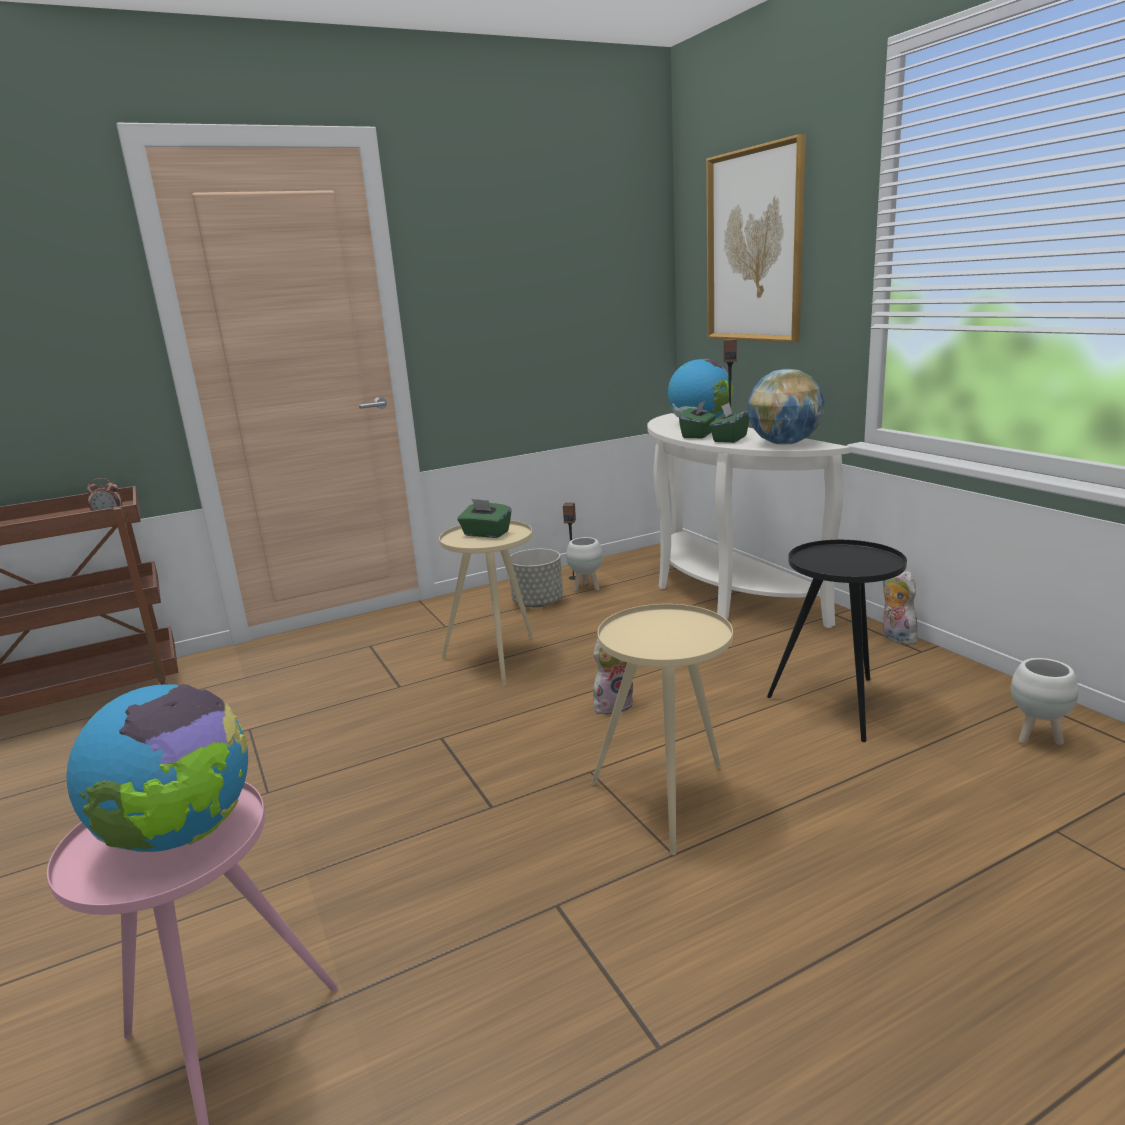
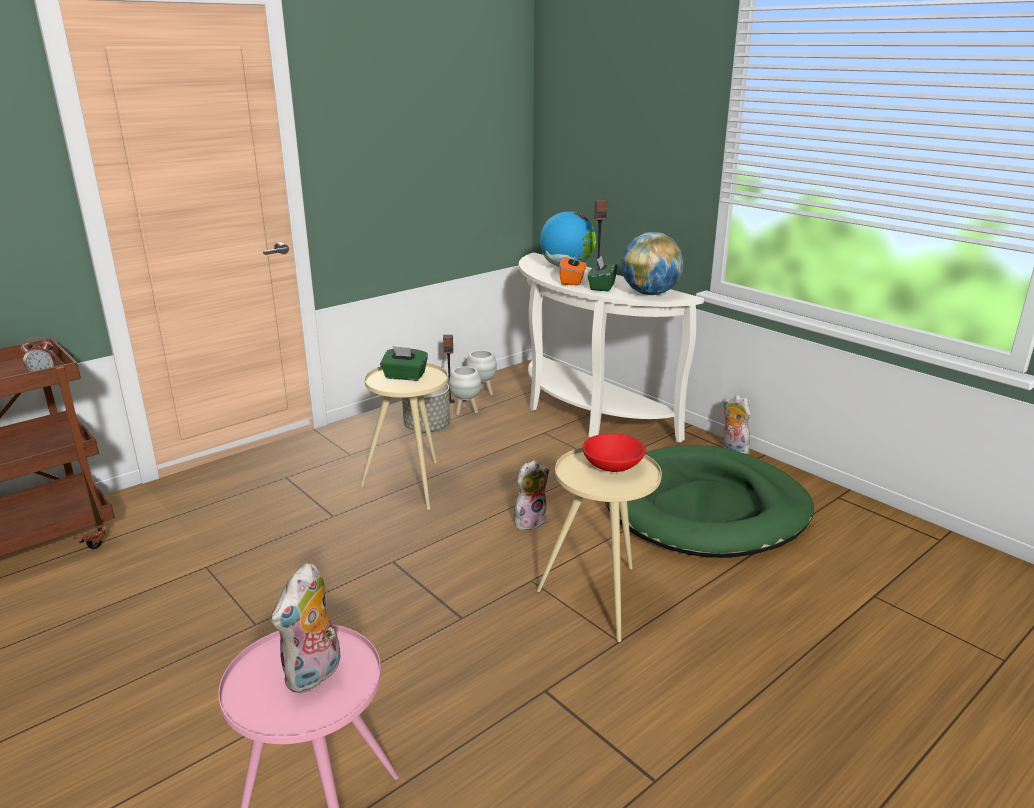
camera: 15 degrees left, 5 degrees up
(180, 835) = (314, 675): globe -> plush toy
(674, 627) = (612, 466): none -> red bowl
(698, 435) = (572, 281): green tissue box -> orange tissue box
(754, 246) = (614, 115): picture -> none
(838, 703) = (705, 508): black side table -> green dog bed
(1037, 738) = (848, 527): white planter -> white planter (482, 393)

